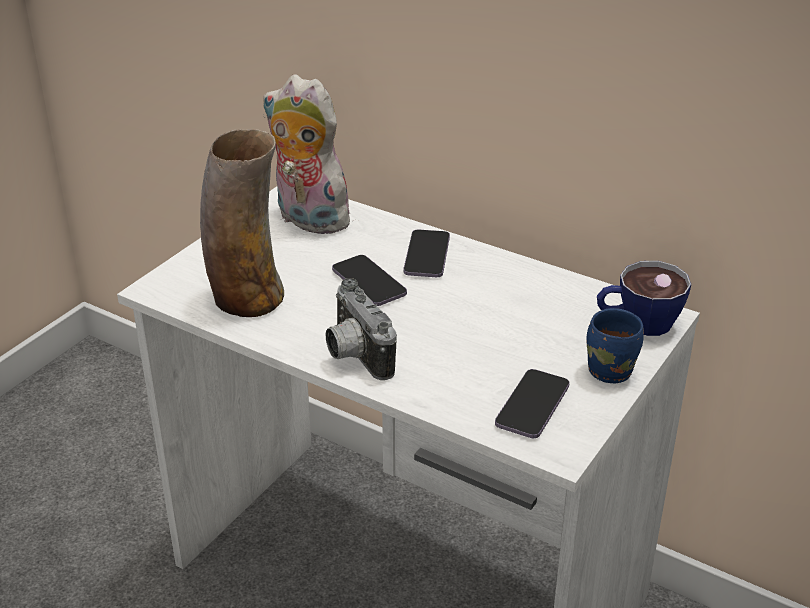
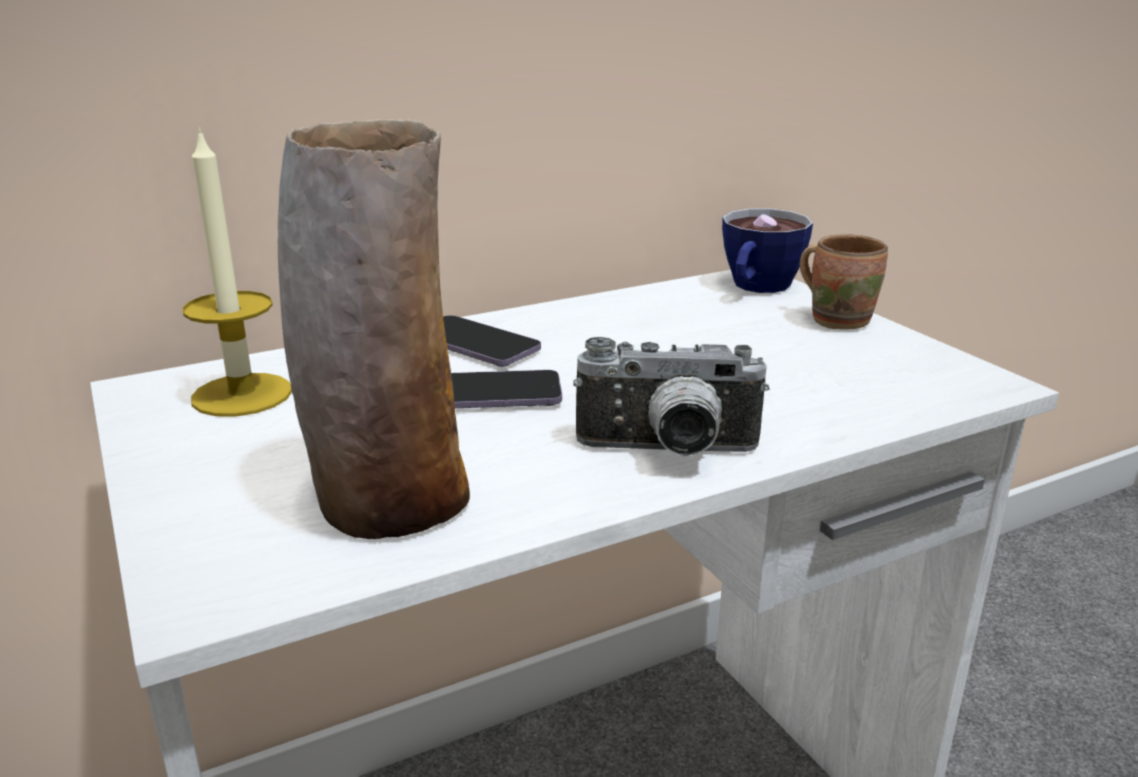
camera: 60 degrees left, 10 degrees down
(307, 220) = (242, 395): plush toy -> candle
(532, 406) = (886, 373): phone -> none
(612, 370) = (839, 319): blue mug -> brown mug

